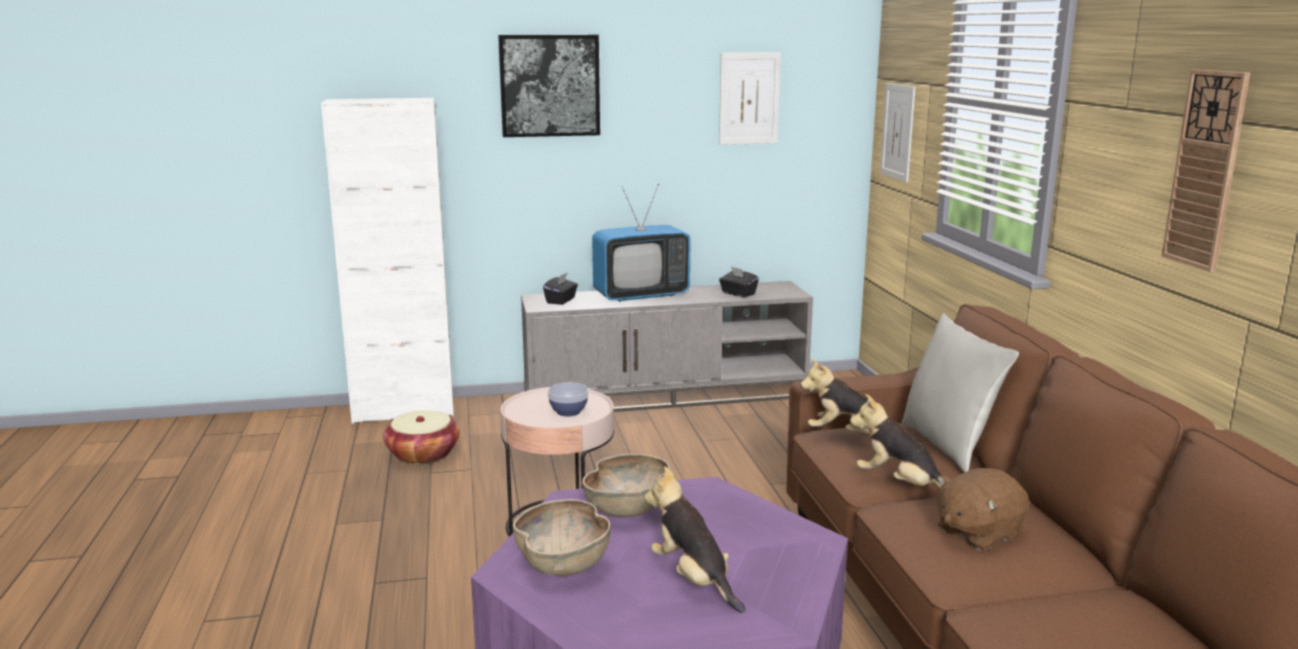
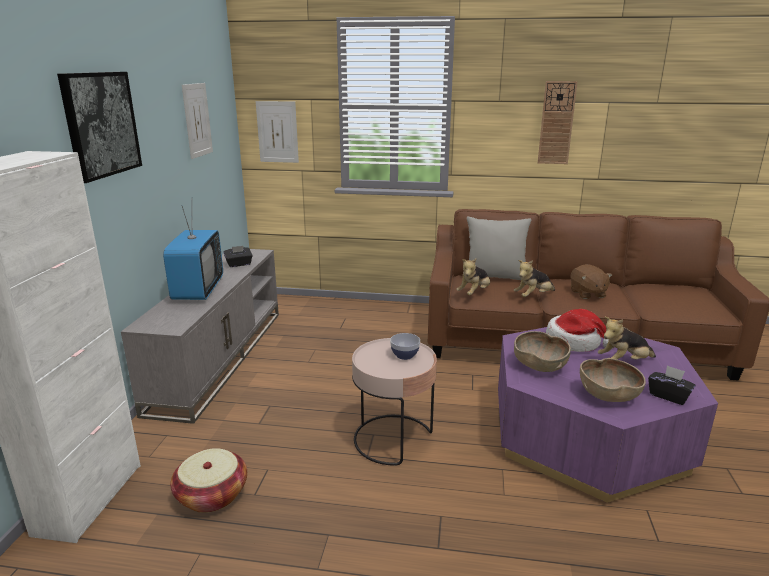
camera: 70 degrees left, 5 degrees up
(561, 300) = (168, 318): black tissue box -> black tissue box (668, 396)
(741, 534) = (574, 342): none -> hat

